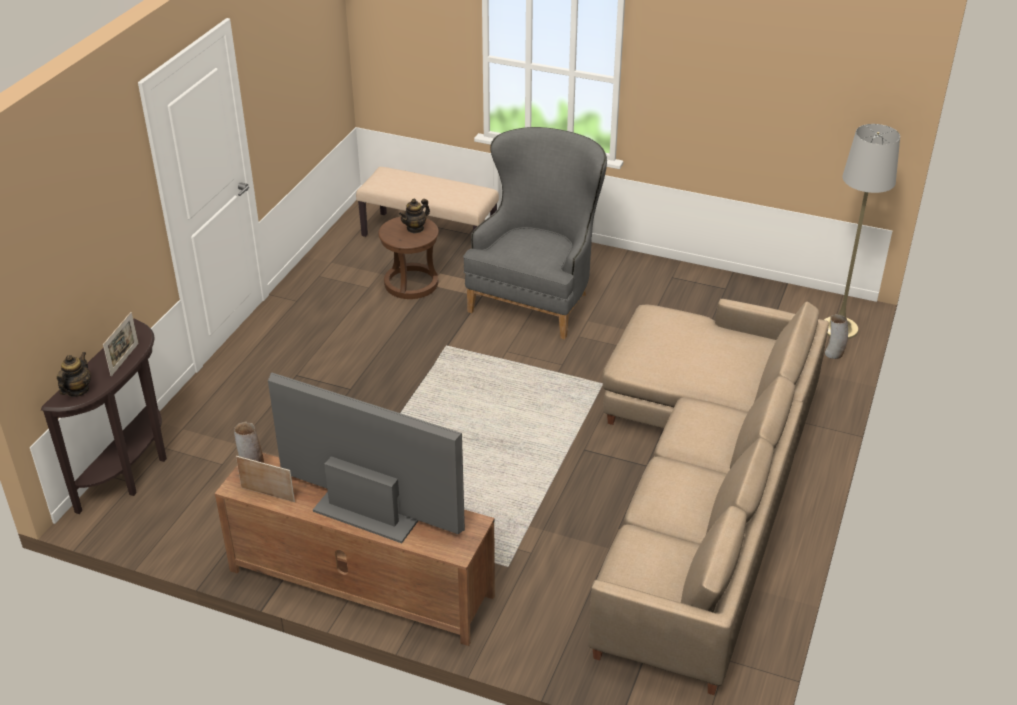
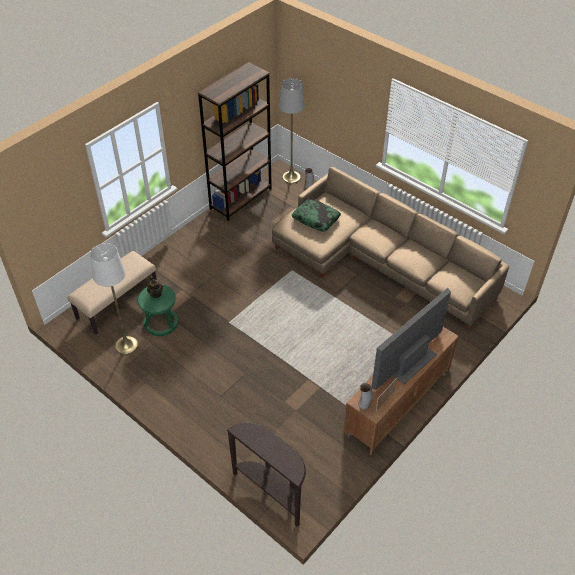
camera: 70 degrees left, 10 degrees up
(77, 390) = (290, 466): teapot -> none
(124, 359) = (269, 439): picture frame -> none
(355, 266) = (126, 345): none -> white floor lamp
(411, 283) = (161, 323): brown stool -> green stool
(538, 297) = (206, 273): grey armchair -> none
(692, 342) = (316, 218): none -> pillow
(734, 287) = (241, 198): none -> brown bookcase

